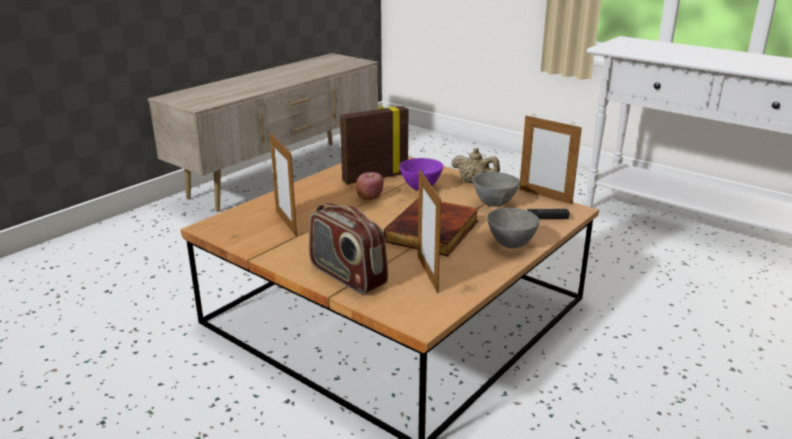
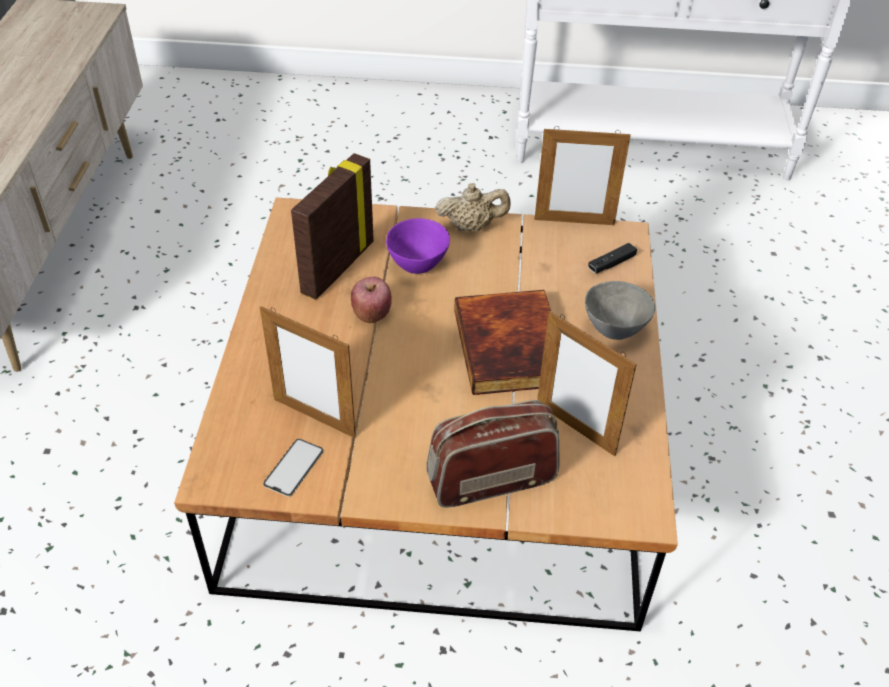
camera: 35 degrees left, 20 degrees up
(250, 236) = (293, 467): none -> phone
(347, 275) = (491, 480): radio -> radio turned 150 degrees clockwise
(494, 203) = (532, 260): grey bowl -> none

